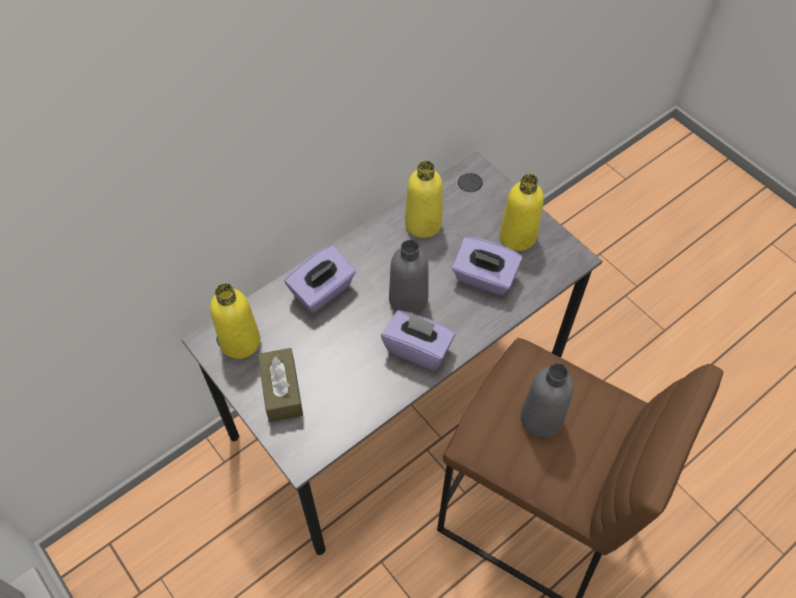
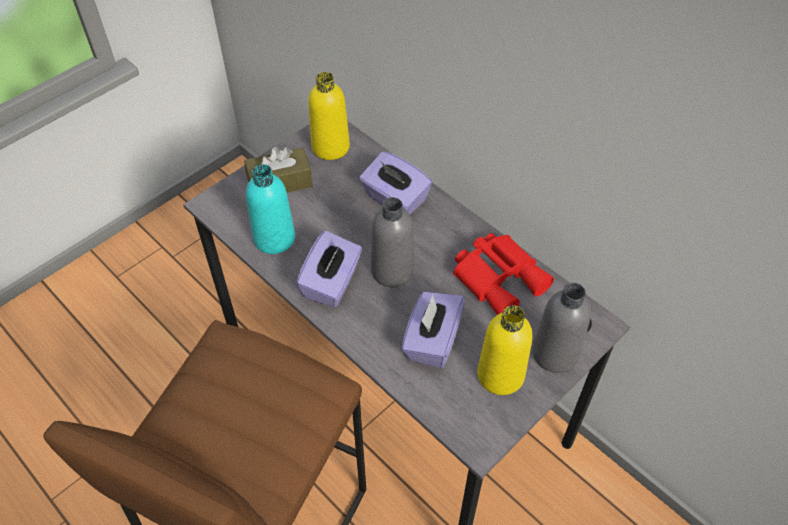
camera: 85 degrees right, 5 degrees down
(357, 396) = (274, 238): none -> turquoise bottle
(423, 224) = (499, 277): yellow bottle -> red binoculars
(541, 418) = (242, 396): grey bottle -> grey bottle (555, 353)

